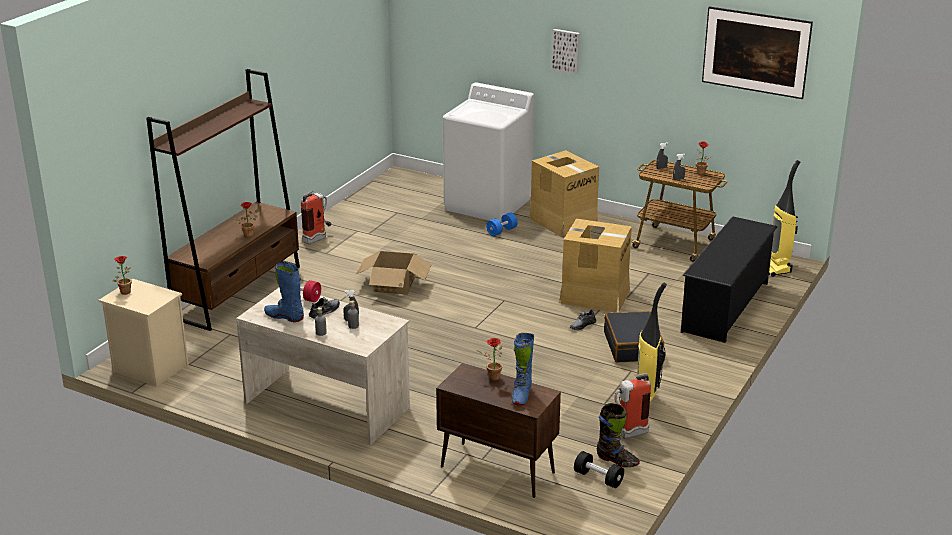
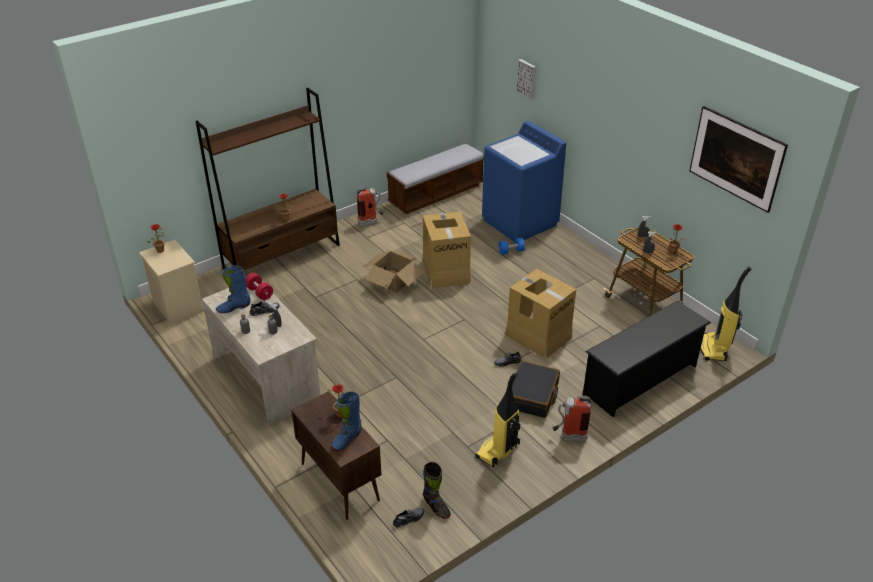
camera: 25 degrees right, 10 degrees up
(284, 316) = (233, 307): blue boot -> blue boot turned 75 degrees counterclockwise
(371, 197) = (436, 194): none -> bench
(488, 204) = (520, 222): white washing machine -> blue washing machine
(563, 221) = (567, 255): cardboard box -> cardboard box (446, 271)
(566, 50) = (593, 113): picture -> picture (527, 78)
(598, 478) = (409, 519): black dumbbell -> grey shoe
(627, 435) = (463, 484): fire extinguisher -> fire extinguisher (569, 437)

